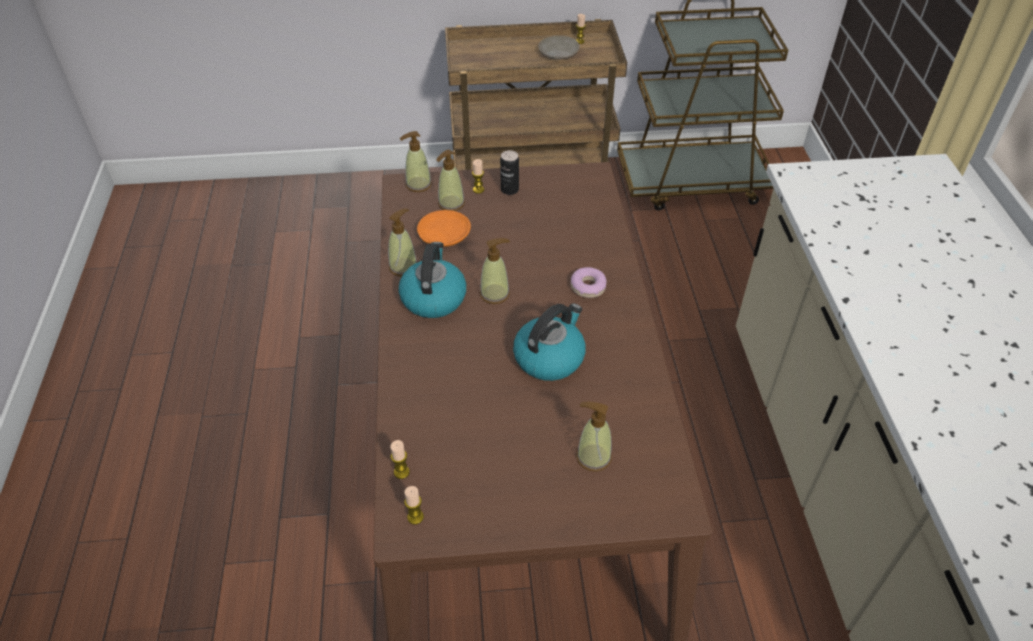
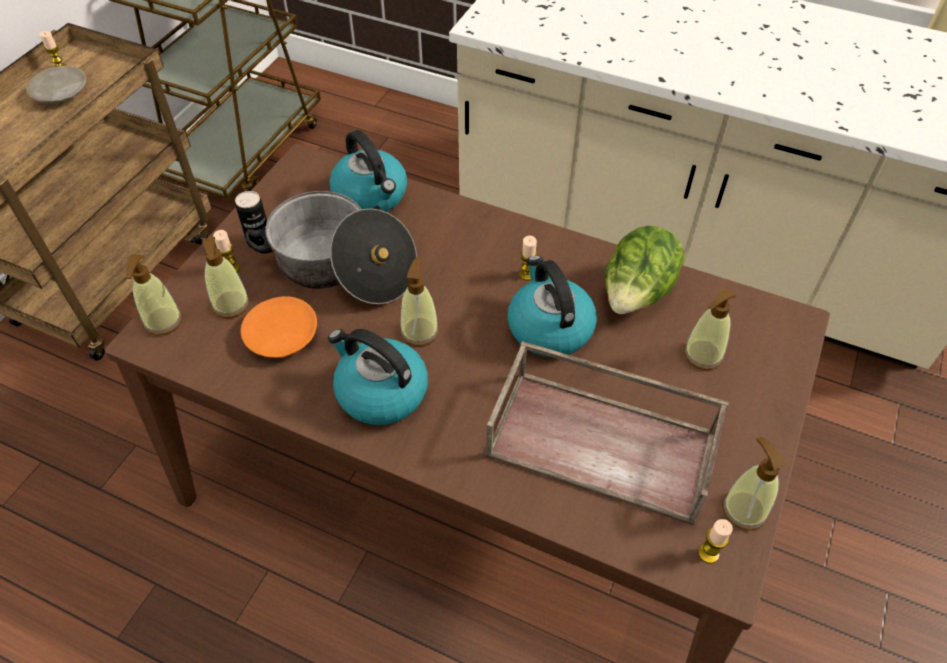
camera: 60 degrees left, 5 degrees up
(401, 472) = (636, 541): candle -> candle (527, 274)
(403, 267) = (302, 400): soap dispenser -> soap dispenser (744, 509)
(469, 426) = (603, 443): none -> brown tray
(519, 234) = (342, 267): none -> cooking pot
(588, 287) = (470, 249): donut -> none
(593, 218) = (371, 196): none -> kettle
(622, 395) = (636, 295): none -> lettuce

